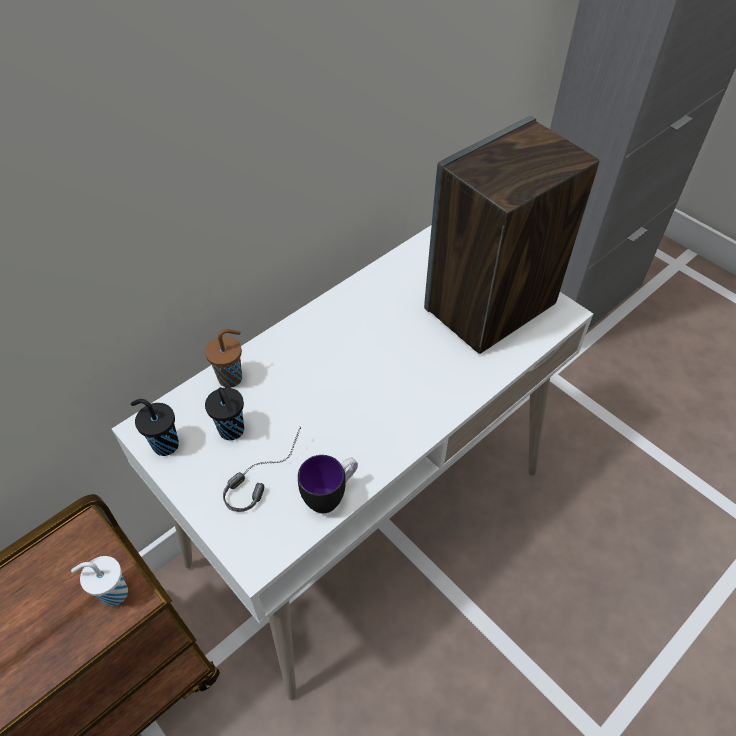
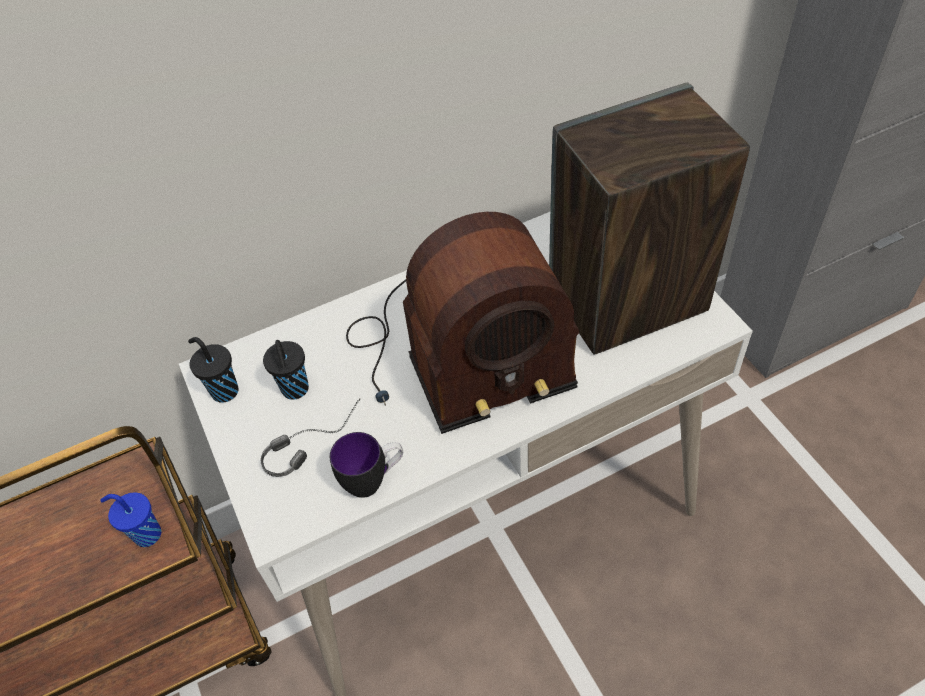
camera: 20 degrees right, 0 degrees up
(113, 593) = (146, 534): white cup -> blue cup
(232, 378) = (314, 332): brown cup -> none
(365, 375) = (455, 355): none -> radio

